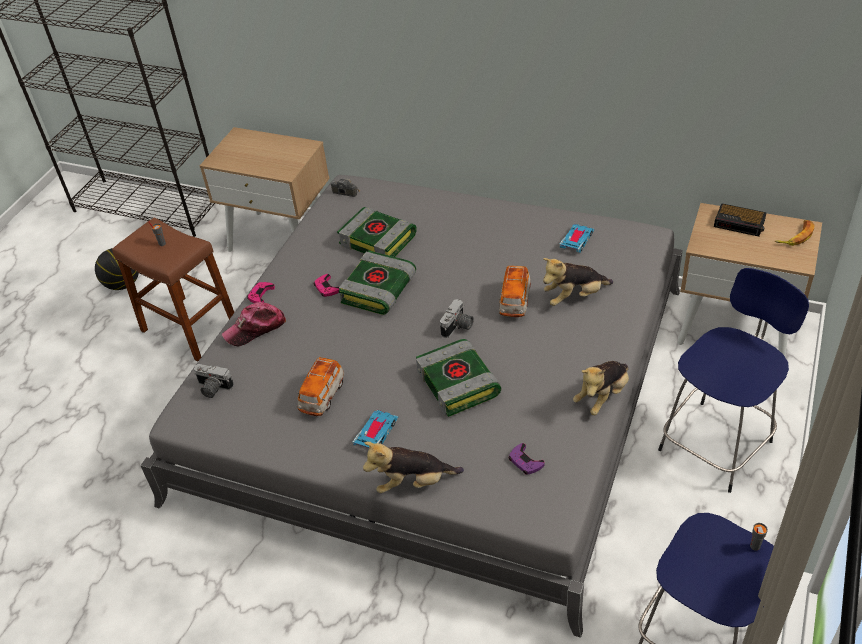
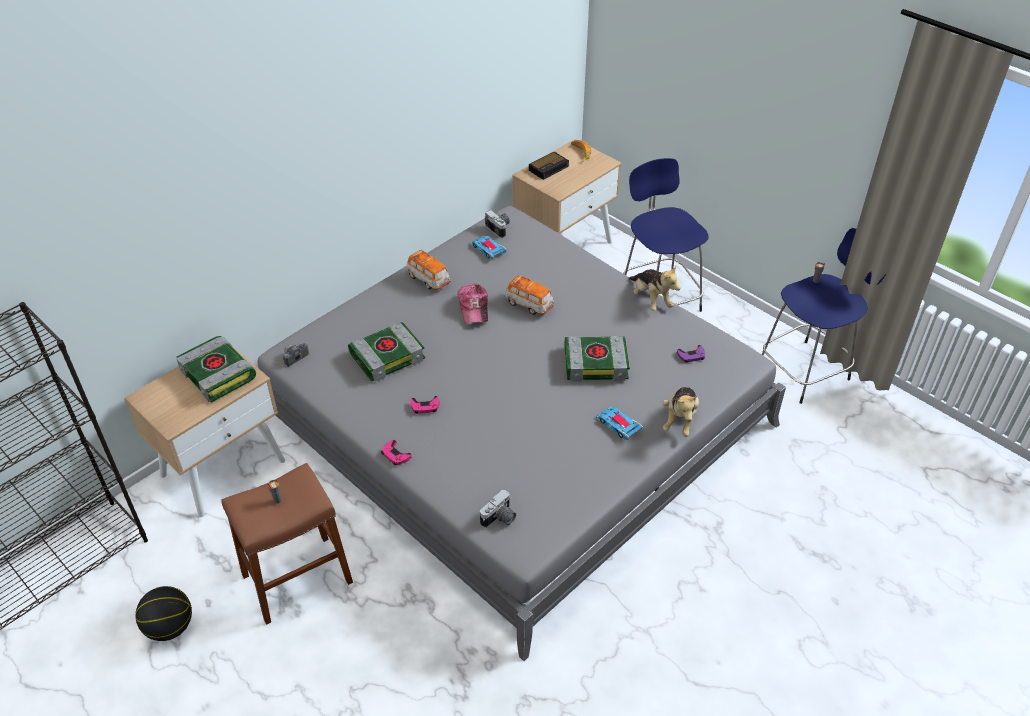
camera: 70 degrees left, 0 degrees up
(255, 328) = (441, 469): cap -> cap (474, 308)
(322, 396) = (558, 446): toy car -> toy car (428, 279)
(379, 291) = (456, 374): book -> book (219, 374)
(458, 327) = (535, 343): camera -> camera (499, 228)
(574, 297) = (547, 274): plush toy -> none

